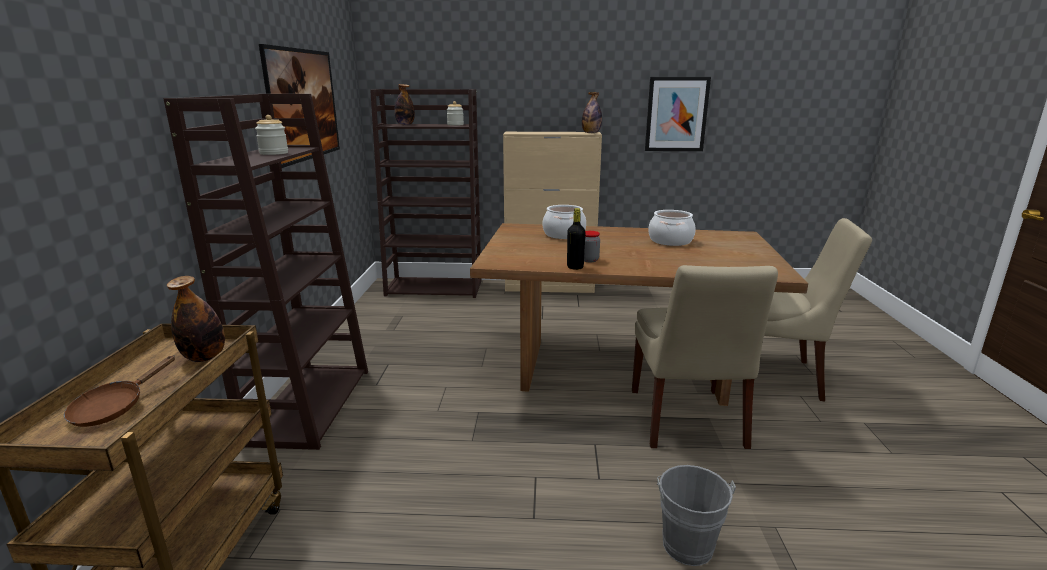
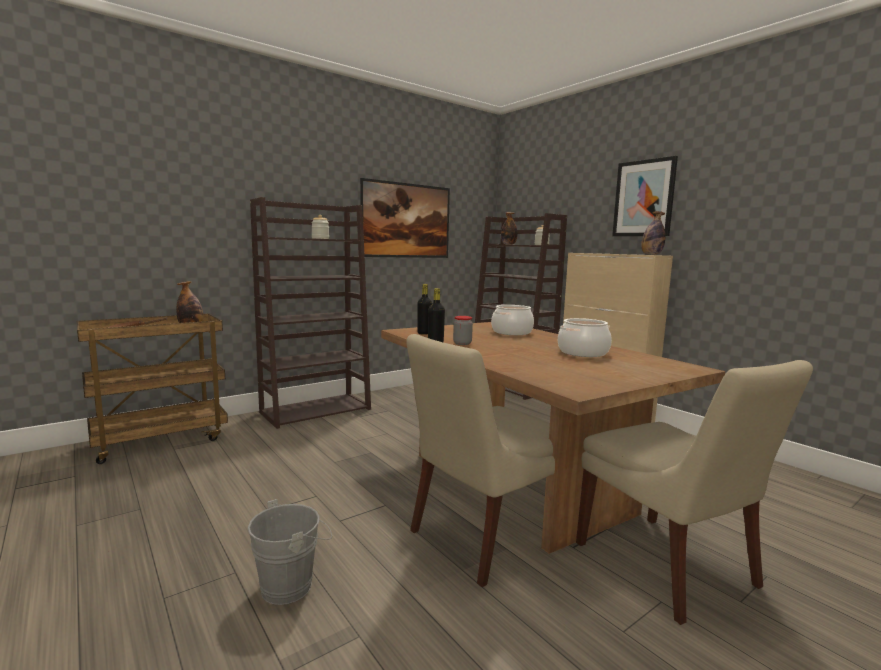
camera: 50 degrees right, 10 degrees down
(520, 259) = (424, 333): none -> black bottle
(676, 114) = (772, 237): picture -> picture (644, 198)

